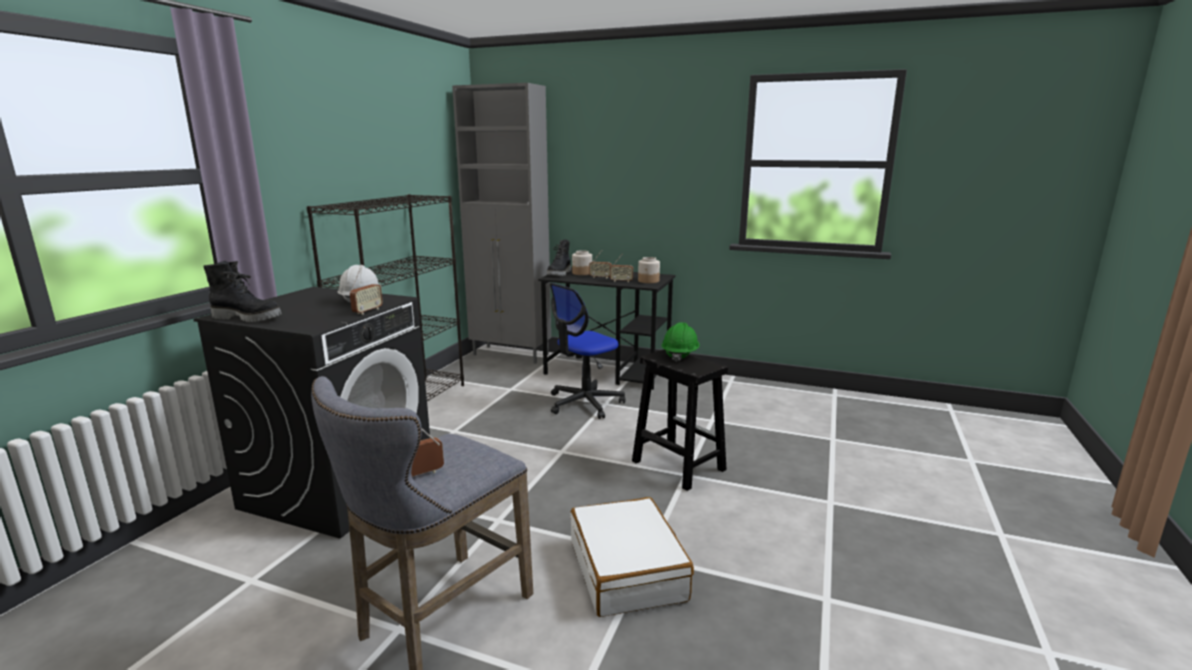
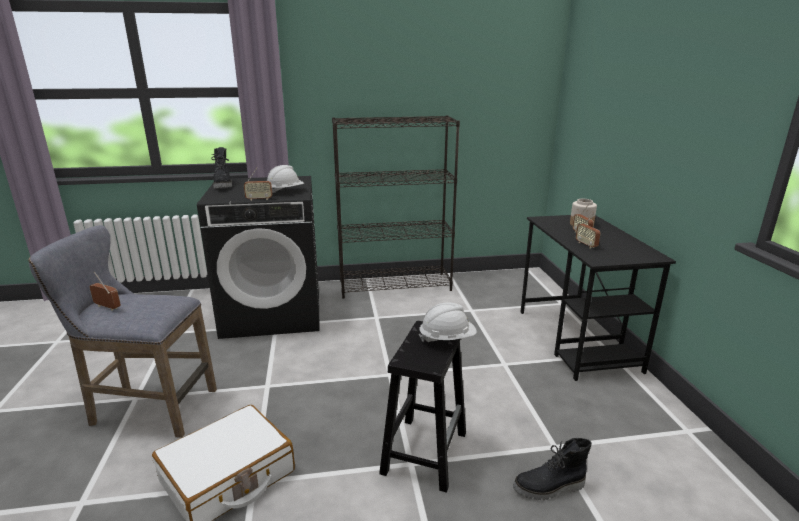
camera: 60 degrees right, 5 degrees up
(511, 355) = (535, 285): grey cabinet -> none
(560, 274) = (560, 218): black boot -> black boot (549, 488)
(584, 403) = (490, 353): office chair -> none
(648, 281) = (614, 255): jar -> none
(680, 354) = (447, 339): green hard hat -> white hard hat

